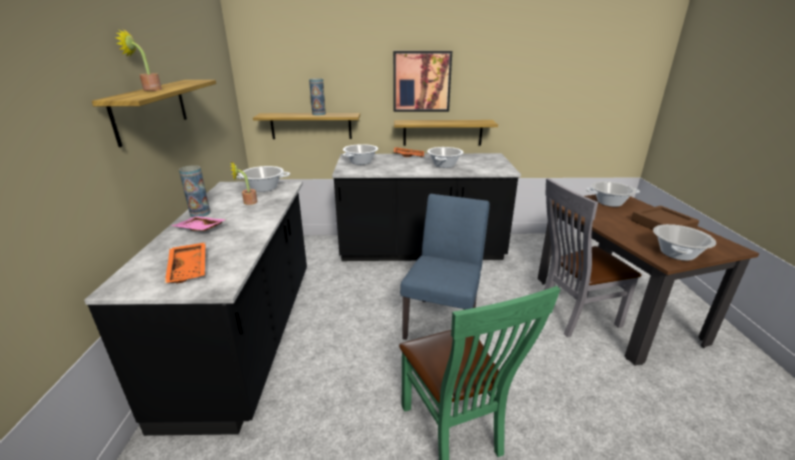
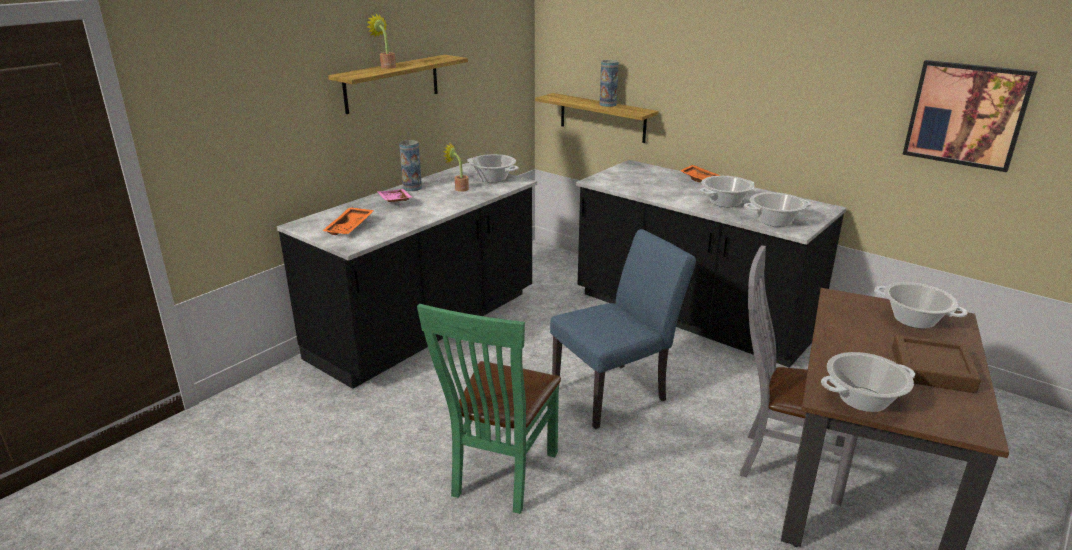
camera: 40 degrees right, 0 degrees up
(361, 162) = (632, 175): cooking pot -> cooking pot (775, 221)
(421, 81) = (740, 81): picture -> picture (966, 114)
(442, 132) = (762, 158): shelf -> none

